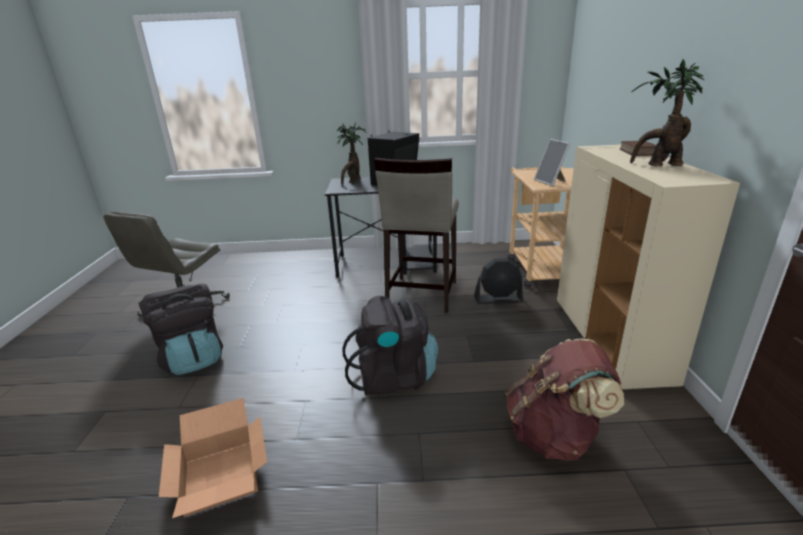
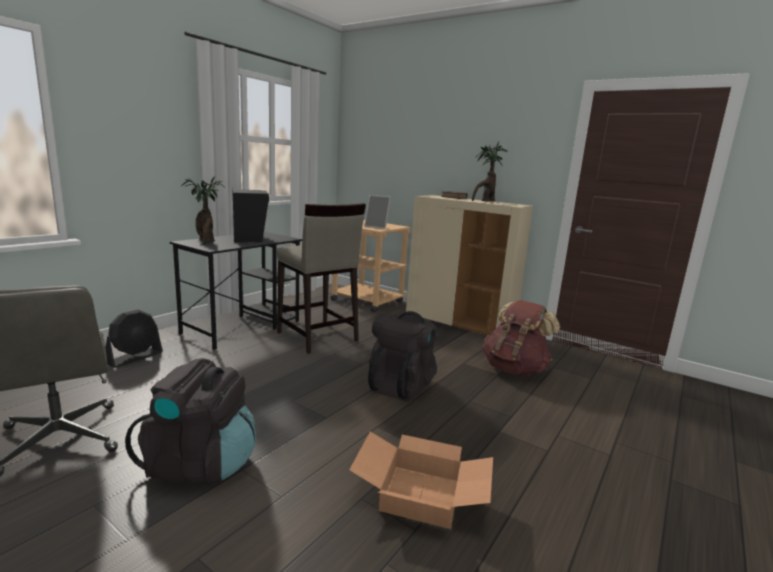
camera: 55 degrees left, 10 degrees down
(498, 299) = (372, 323): black fan -> black fan (134, 357)

